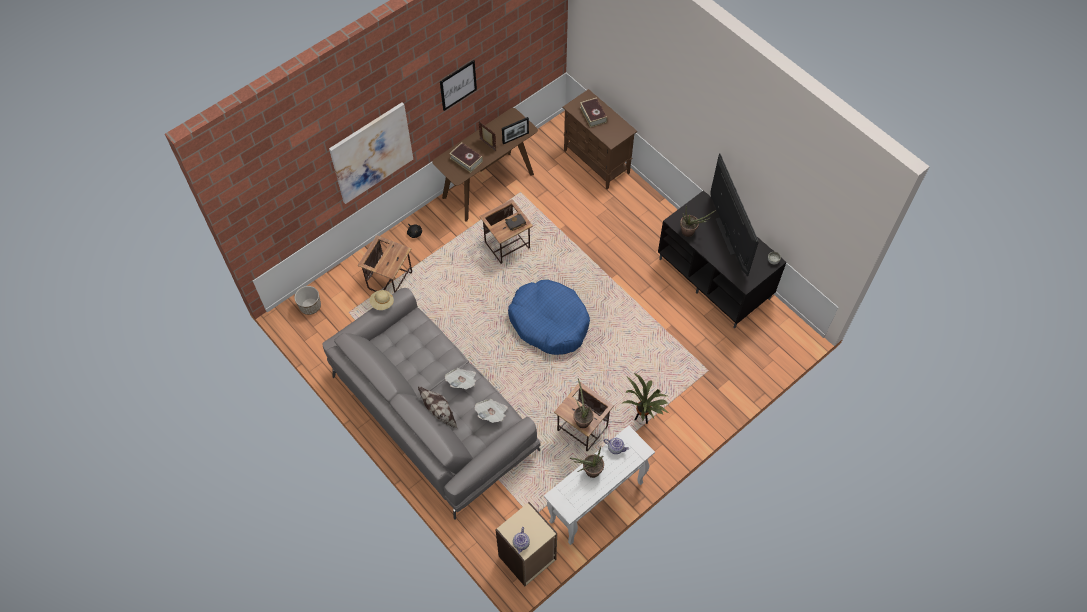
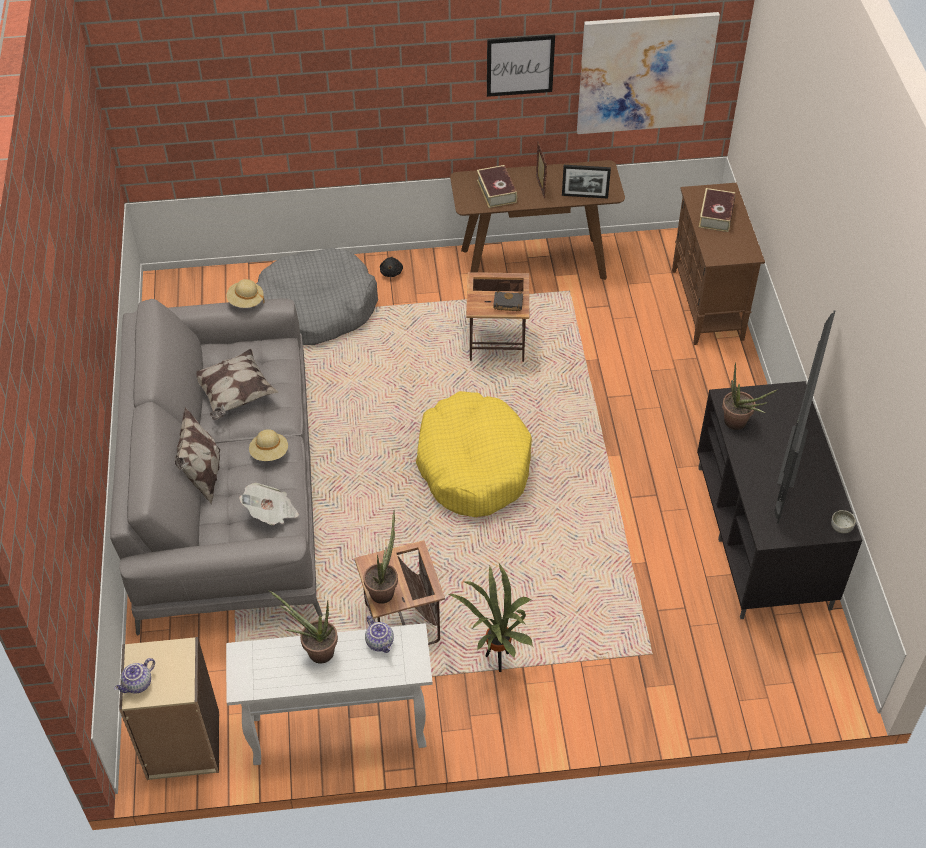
camera: 35 degrees right, 10 degrees down
(310, 306) = (195, 290): planter -> none
(372, 153) = (350, 99): picture -> picture (645, 73)
(390, 280) = (314, 310): side table -> grey dog bed
(415, 360) = (234, 395): none -> pillow
(462, 382) = (269, 453): newspaper -> beige hat
(549, 322) = (473, 465): blue dog bed -> yellow dog bed

